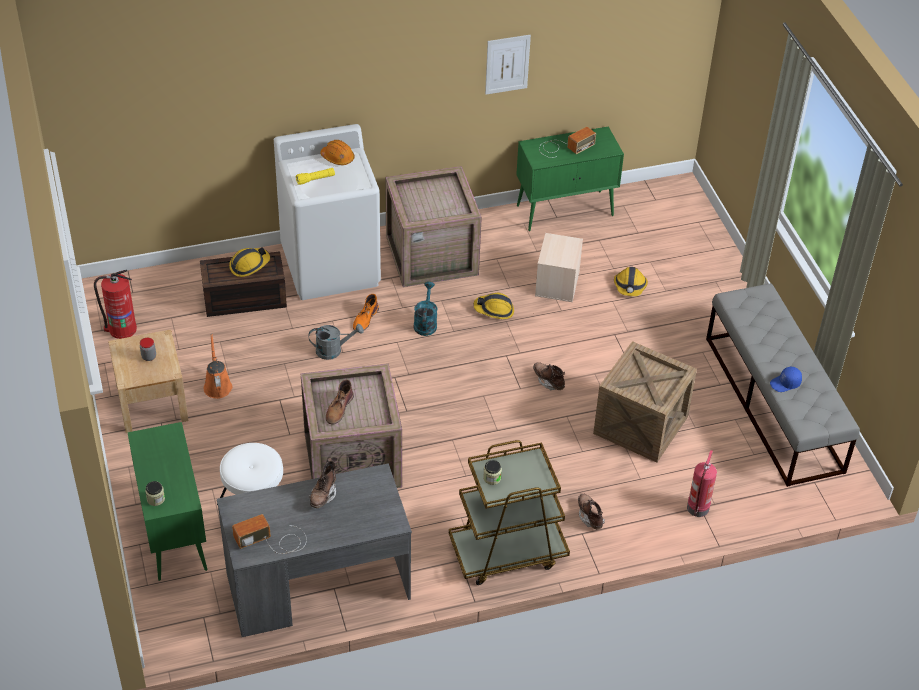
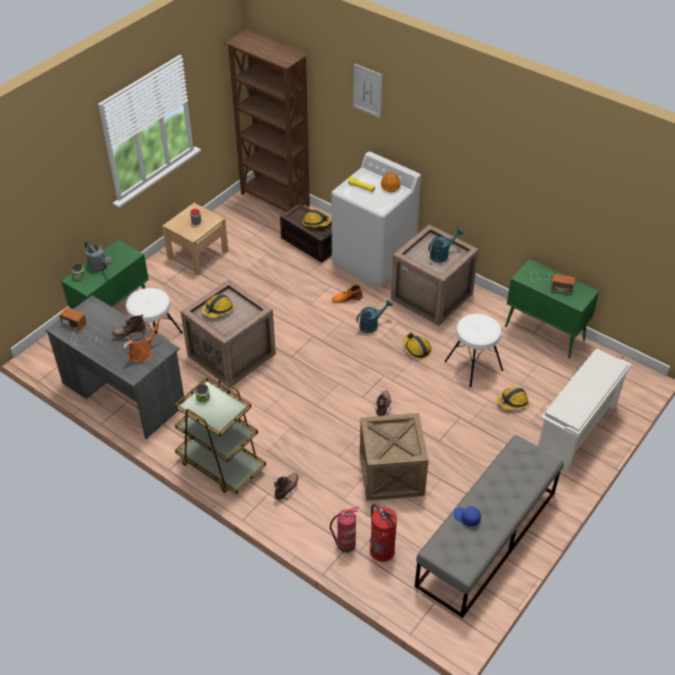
camera: 55 degrees right, 0 degrees up
(121, 329) = (239, 214): fire extinguisher -> fire extinguisher (381, 550)
(135, 286) = (275, 200): none -> brown bookcase
(217, 385) = (234, 271): orange watering can -> orange watering can (142, 352)
(333, 350) = (308, 299): grey watering can -> grey watering can (100, 267)
(339, 408) = (218, 310): brown boot -> hard hat
(439, 196) = (442, 254): none -> turquoise watering can
(507, 64) = (530, 191): picture -> picture (367, 91)
(557, 284) = (473, 365): beige storage box -> white stool
(703, 267) = (576, 431): none -> white shoe rack

